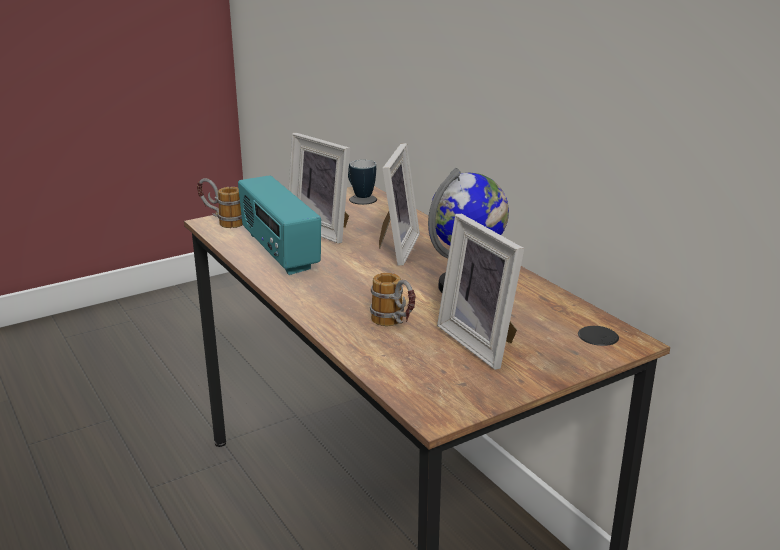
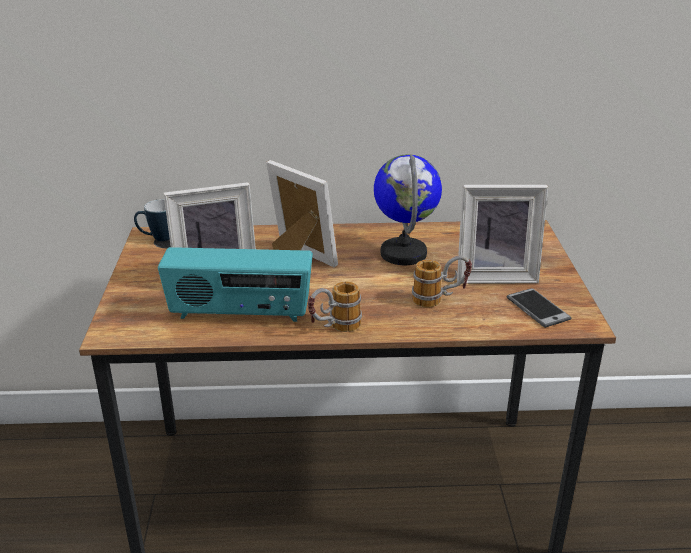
camera: 60 degrees left, 5 degrees up
(221, 221) = (118, 326): mug -> mug (334, 328)
(437, 380) = (538, 308): none -> phone

